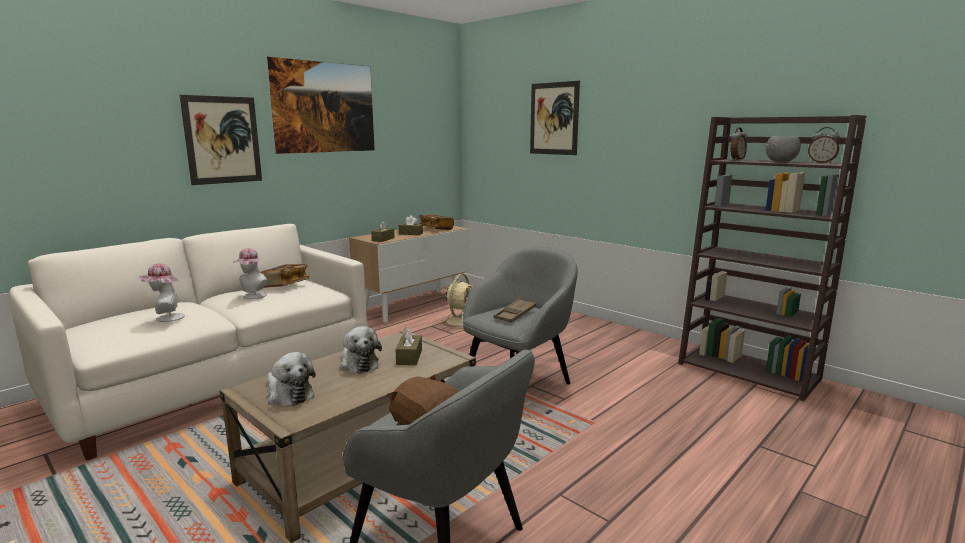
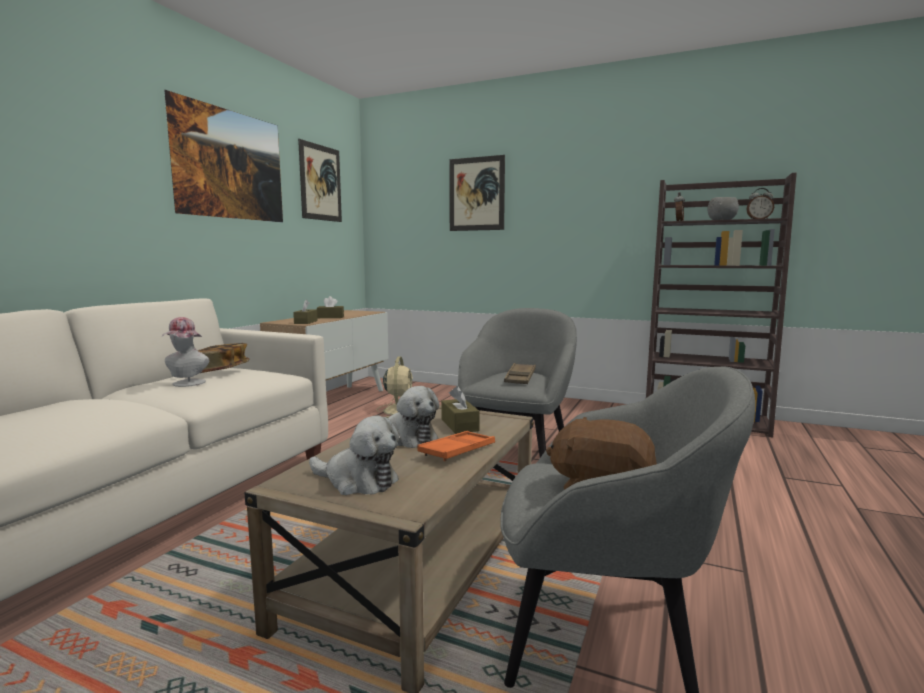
camera: 20 degrees left, 5 degrees down
(166, 318) = (77, 414): hat -> none
(223, 140) = (108, 187): picture -> picture (320, 183)
(379, 380) = (457, 451): none -> orange tray
(436, 229) = (353, 313): book -> none

